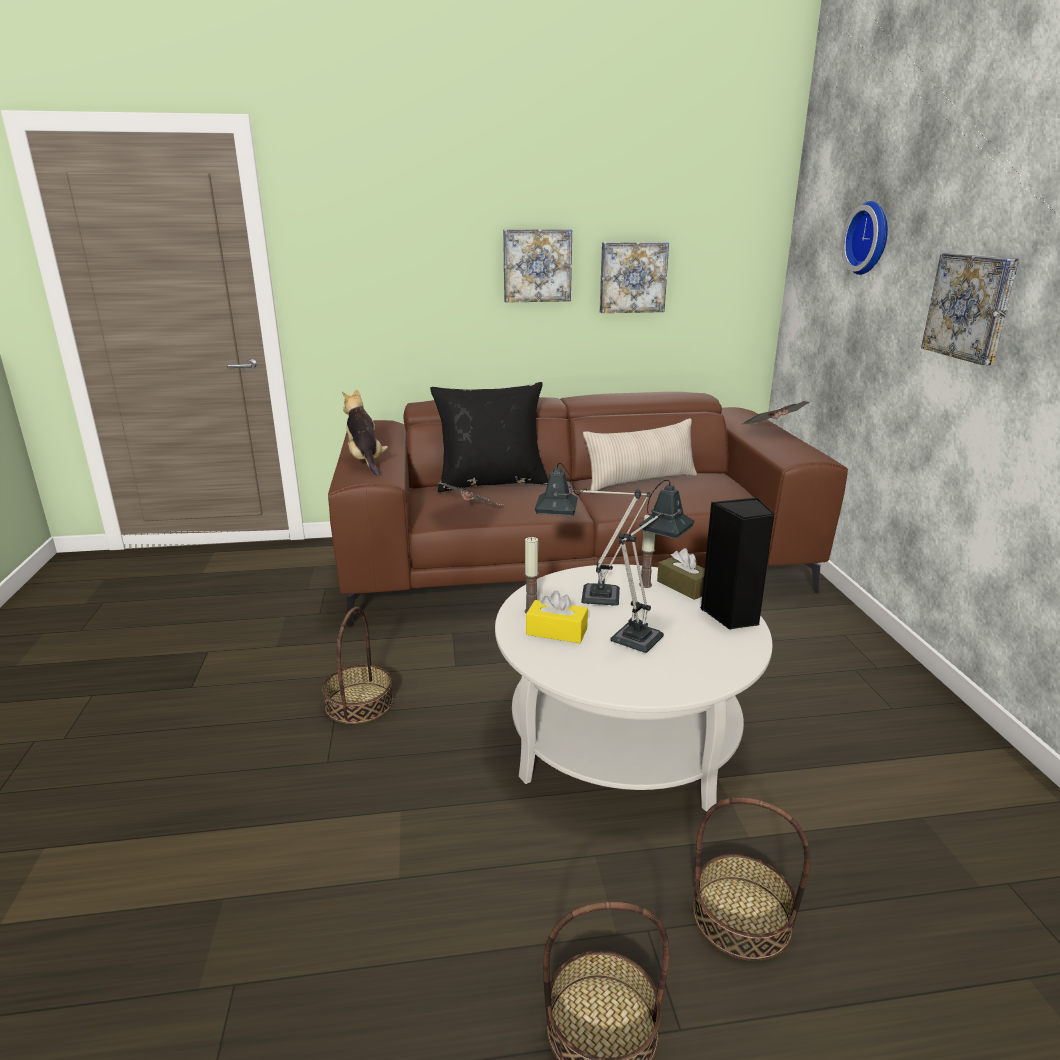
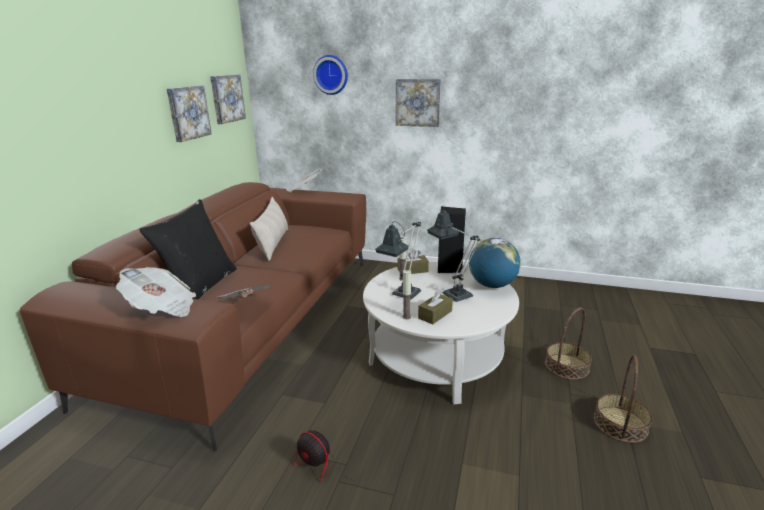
camera: 65 degrees left, 0 degrees up
(359, 703) = (333, 463): basket -> fan
(365, 461) = (162, 308): plush toy -> newspaper
(537, 265) = (132, 112): picture -> picture (226, 98)
(556, 631) = (435, 314): yellow tissue box -> brown tissue box
(713, 667) = (492, 285): none -> globe

